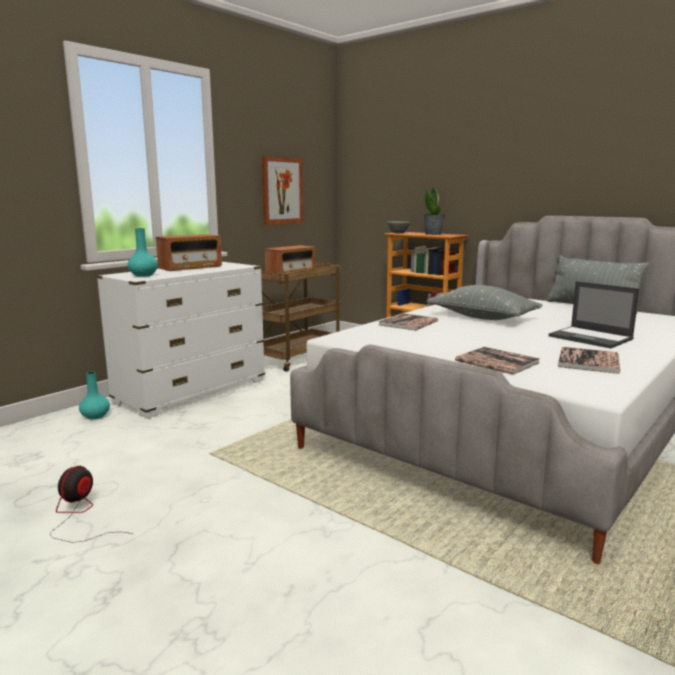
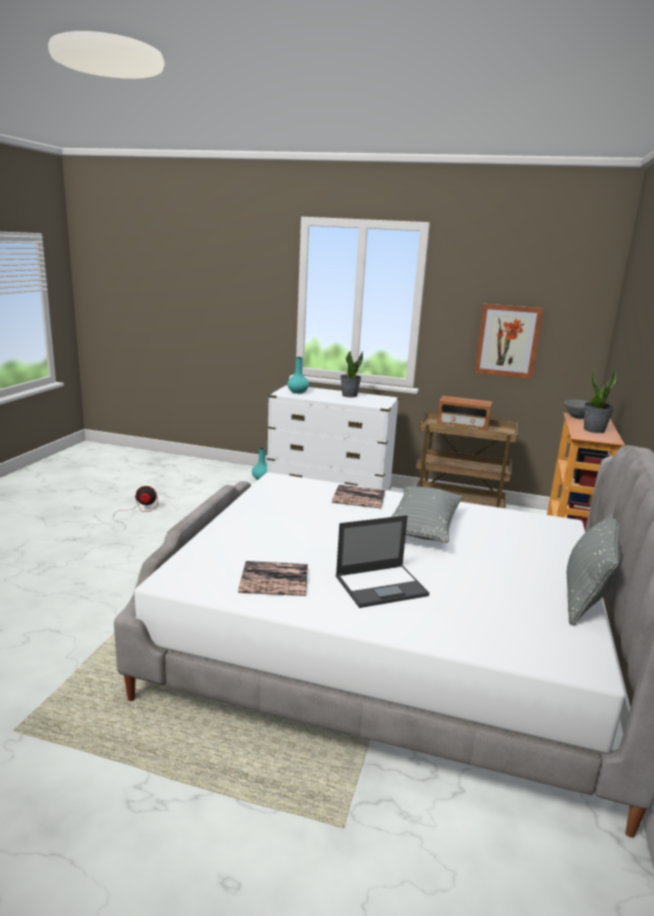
camera: 65 degrees right, 5 degrees up
(190, 267) = (349, 395): radio -> potted plant
(497, 362) = (245, 539): book -> none
(591, 338) = (382, 585): laptop -> laptop turned 135 degrees counterclockwise

